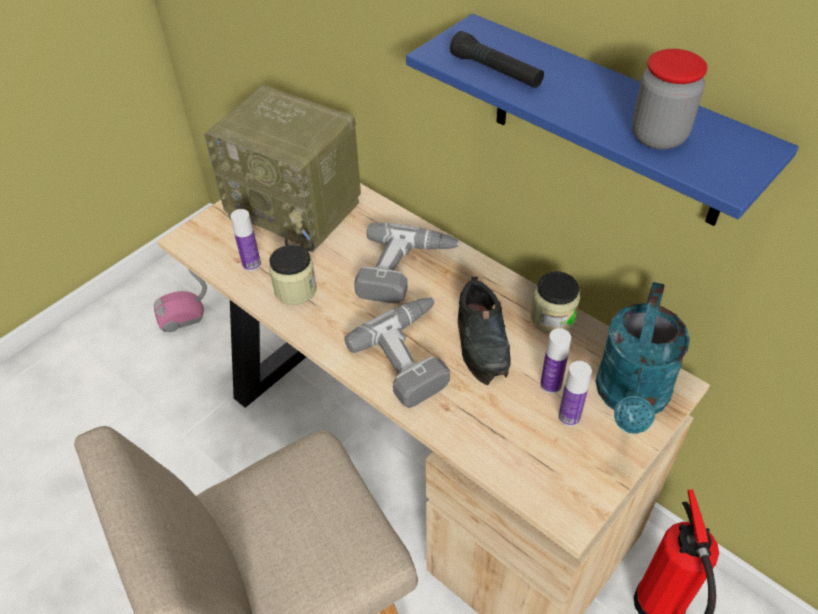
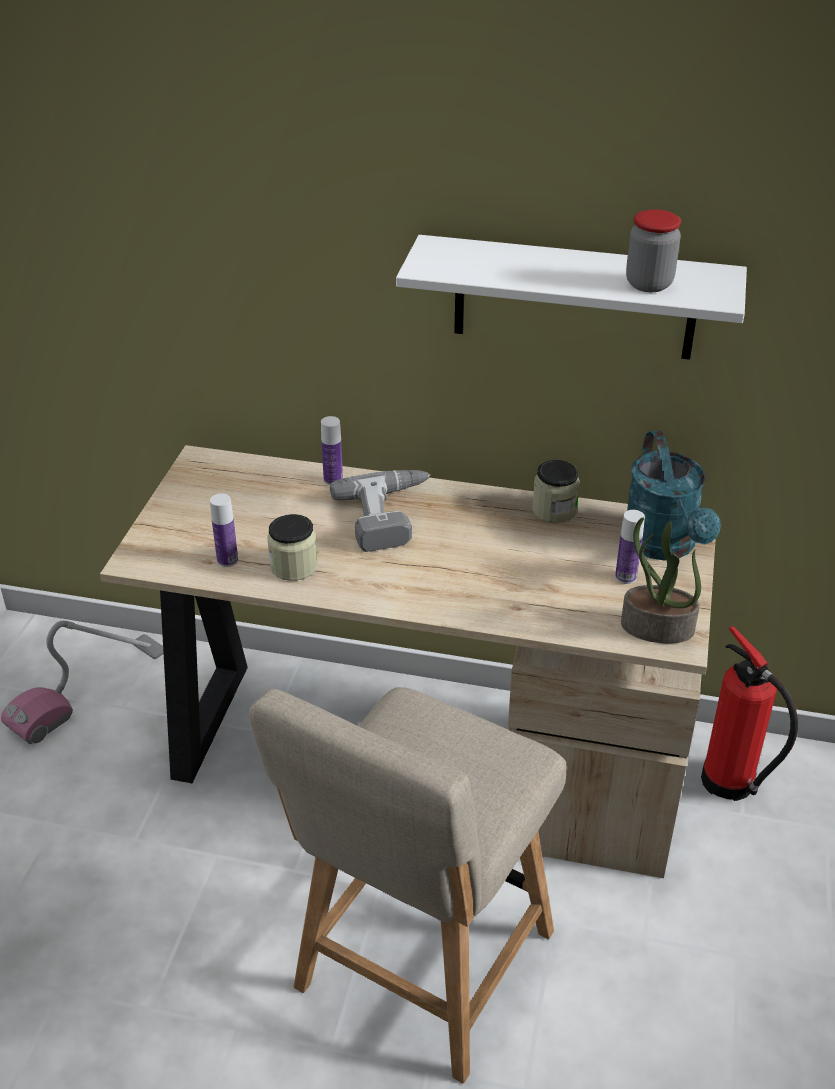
camera: 30 degrees left, 10 degrees down
(297, 209) = (232, 499): radio -> none
(414, 355) = (455, 579): power drill -> none
(483, 339) = (507, 546): black shoe -> none
(496, 71) = (484, 271): black flashlight -> none
(550, 384) = (592, 559): bottle -> bottle (333, 480)
(559, 487) = (656, 628): none -> potted plant
(608, 123) = (574, 298): blue shelf -> white shelf

